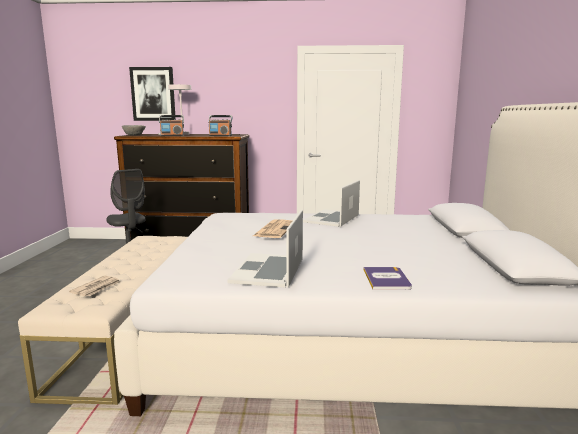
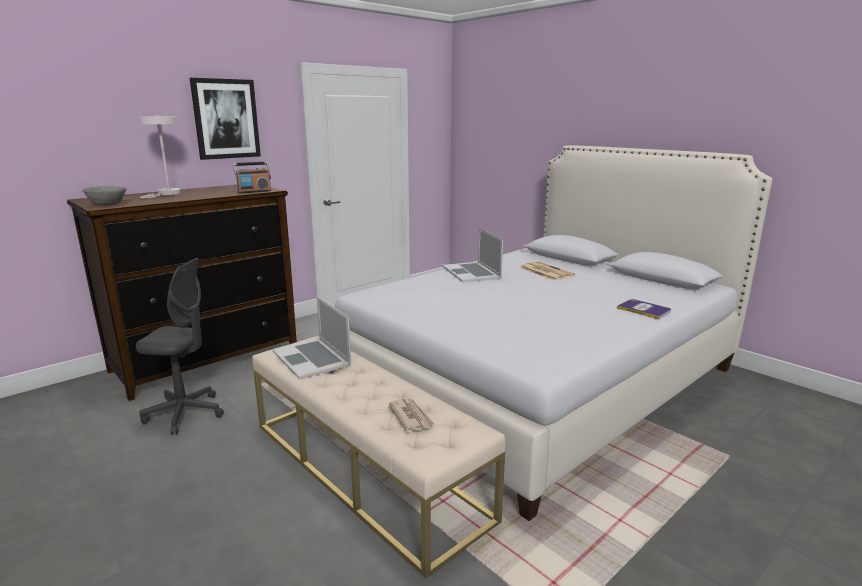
camera: 45 degrees left, 5 degrees up
(153, 94) = (89, 130): picture -> picture (226, 119)
(172, 135) = (183, 199): radio -> none
(268, 270) = (574, 330): laptop -> laptop (312, 358)
(274, 229) = (471, 296): newspaper -> newspaper (545, 271)

